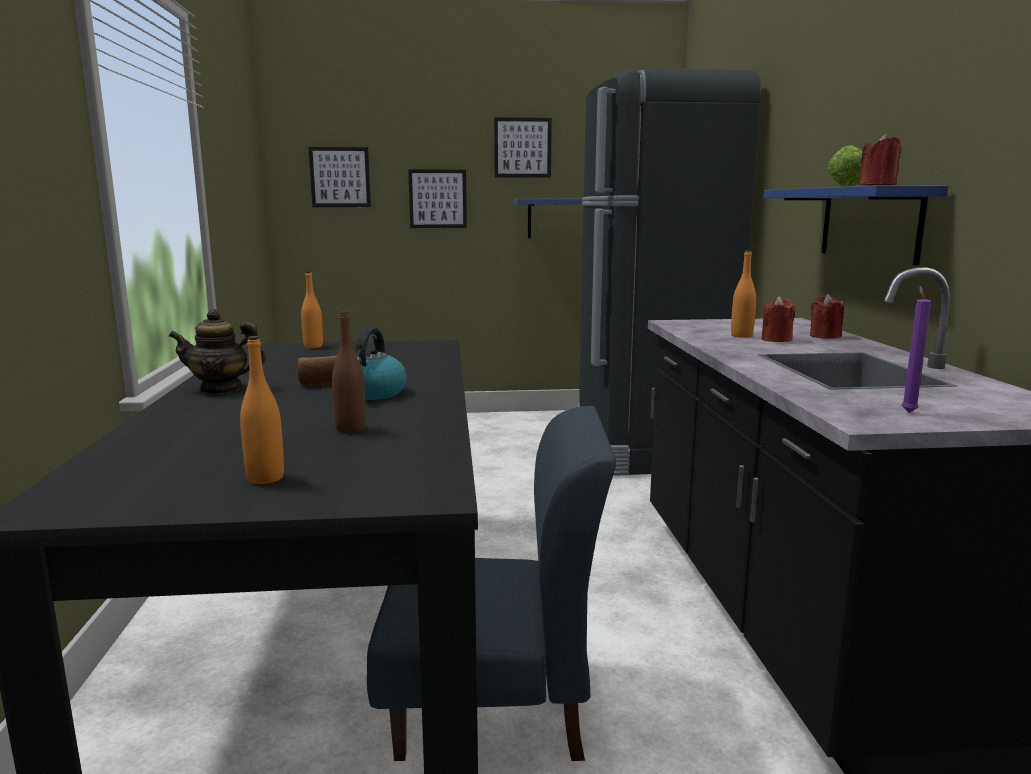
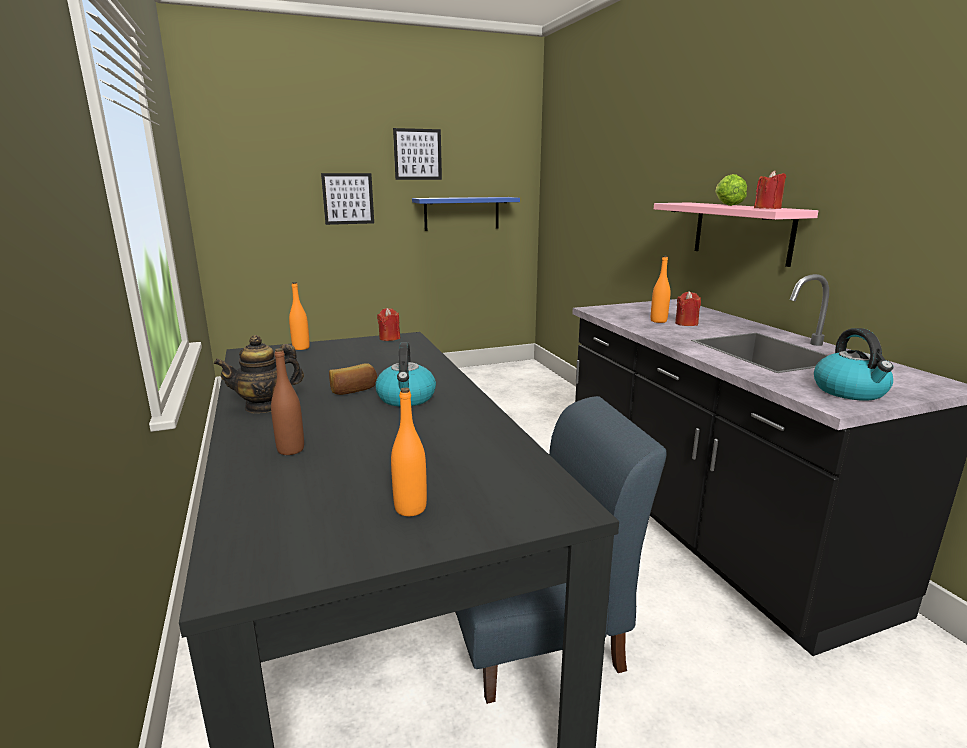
camera: 15 degrees left, 5 degrees up
(340, 177) = (259, 180): picture -> none
(350, 429) = (428, 441): brown bottle -> brown bottle (290, 450)
(644, 448) = (535, 396): black fridge -> none
(824, 336) = (713, 317): red candle -> red candle (389, 338)
(869, 223) = (742, 232): blue shelf -> pink shelf
(908, 412) = (850, 391): purple candle -> kettle

